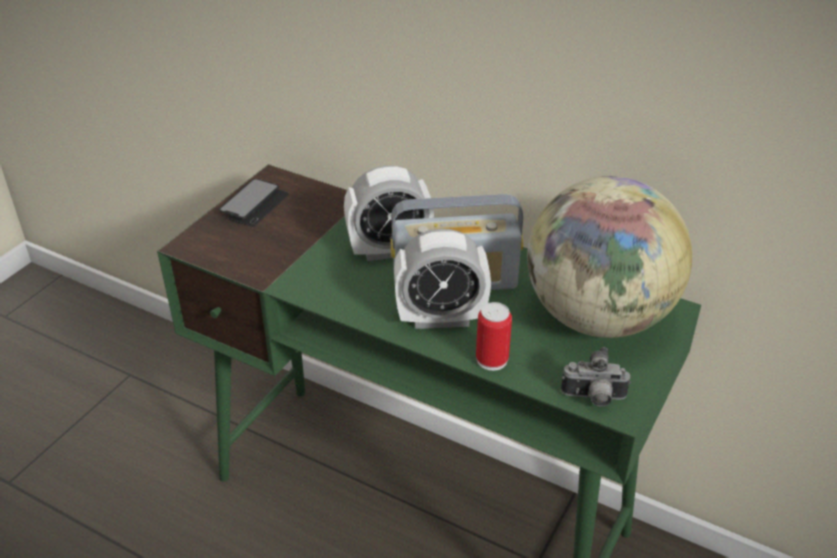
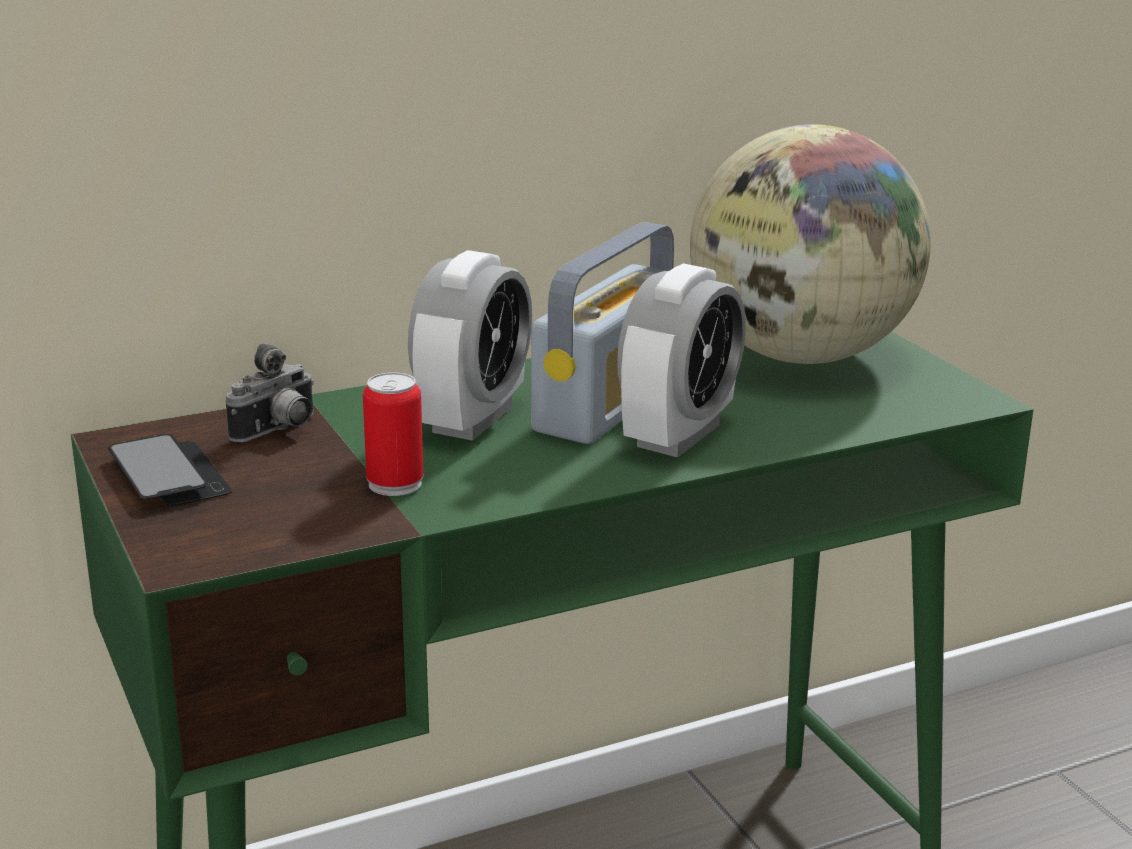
camera: 55 degrees left, 15 degrees down
(492, 359) = (805, 433): can -> can (395, 484)
(593, 398) = (945, 406): camera -> camera (279, 431)

